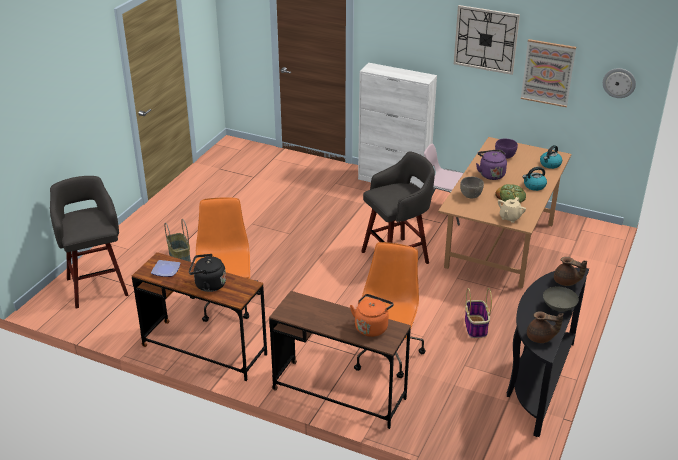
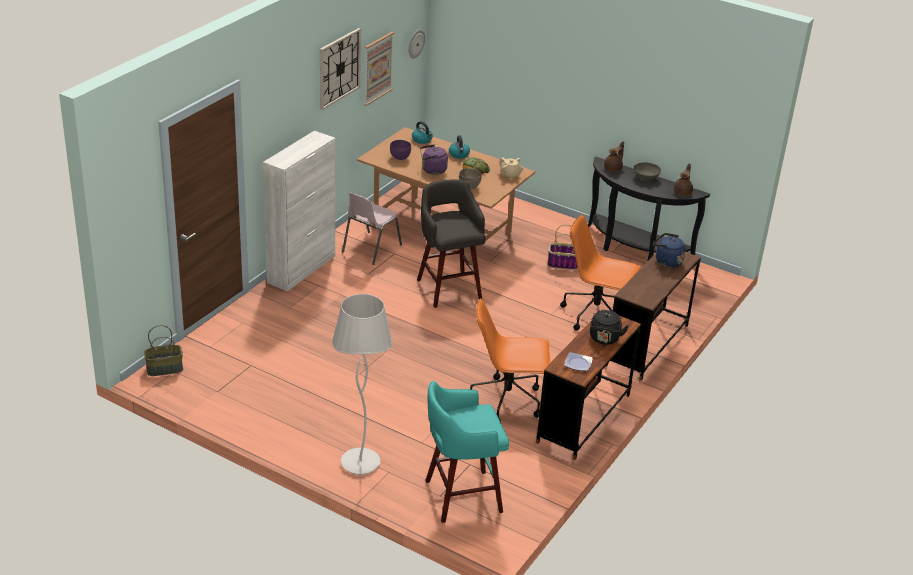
camera: 85 degrees left, 0 degrees up
(97, 285) = (460, 496): grey stool -> turquoise stool
(138, 235) = (360, 463): none -> white floor lamp
(180, 257) = (416, 430): basket -> basket (165, 368)
(372, 327) = (666, 261): orange kettle -> blue kettle

